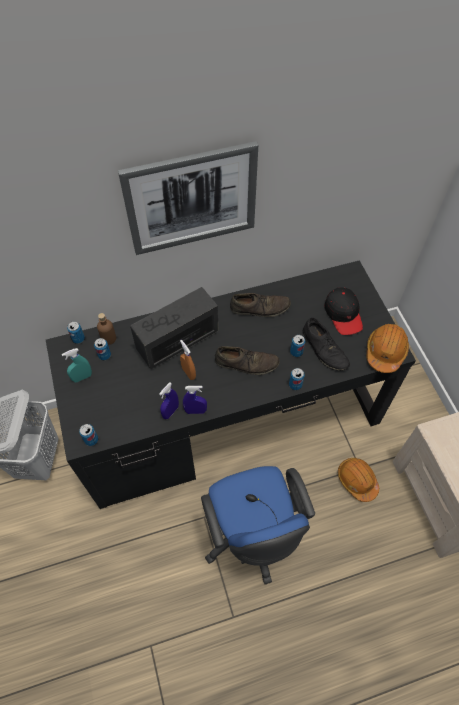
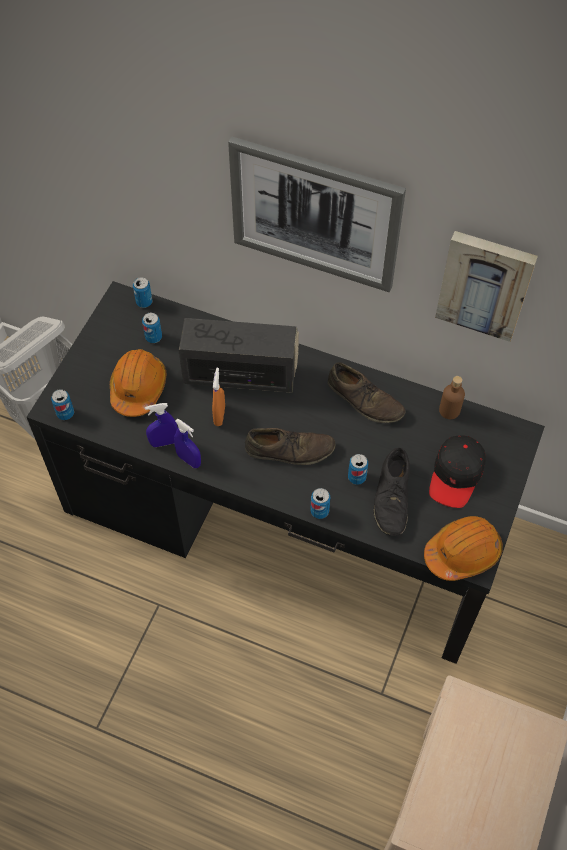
camera: 40 degrees right, 0 degrees up
(82, 377) = (112, 345): turquoise spray bottle -> none
(109, 338) = (173, 322): brown bottle -> brown bottle (449, 410)
(246, 363) = (290, 450): brown shoe -> brown shoe turned 45 degrees counterclockwise
(251, 535) = (190, 664): blue office chair -> none
(315, 184) = (485, 284): none -> picture
(357, 480) = (364, 704): orange hard hat -> orange hard hat (138, 388)

